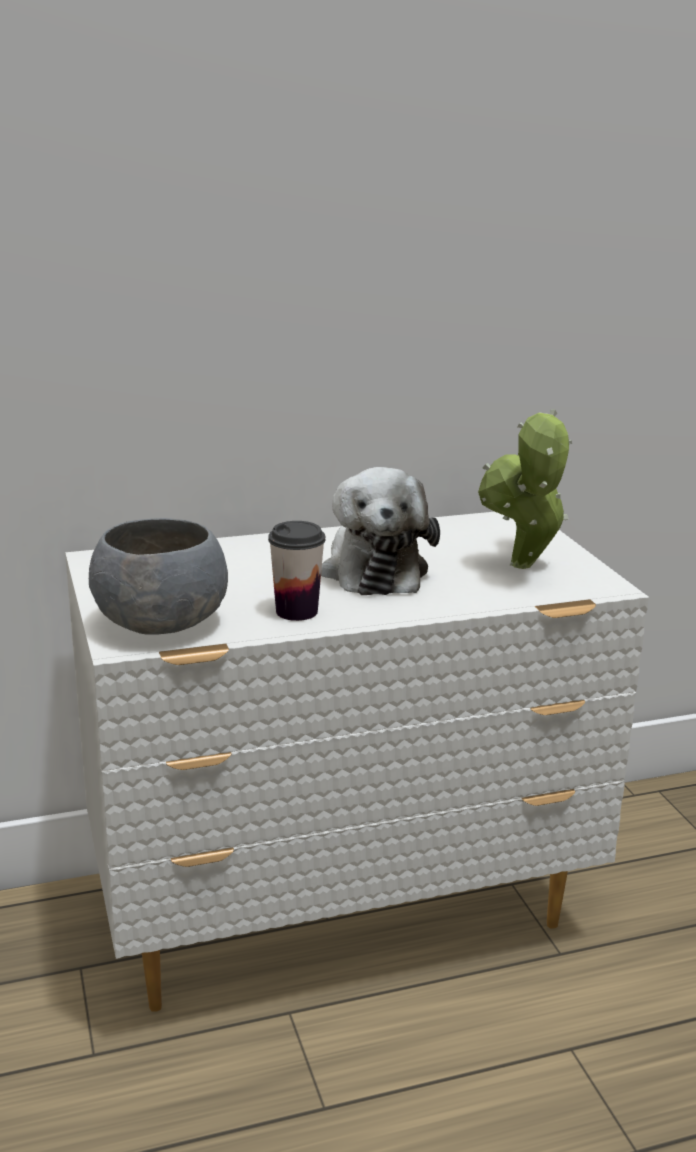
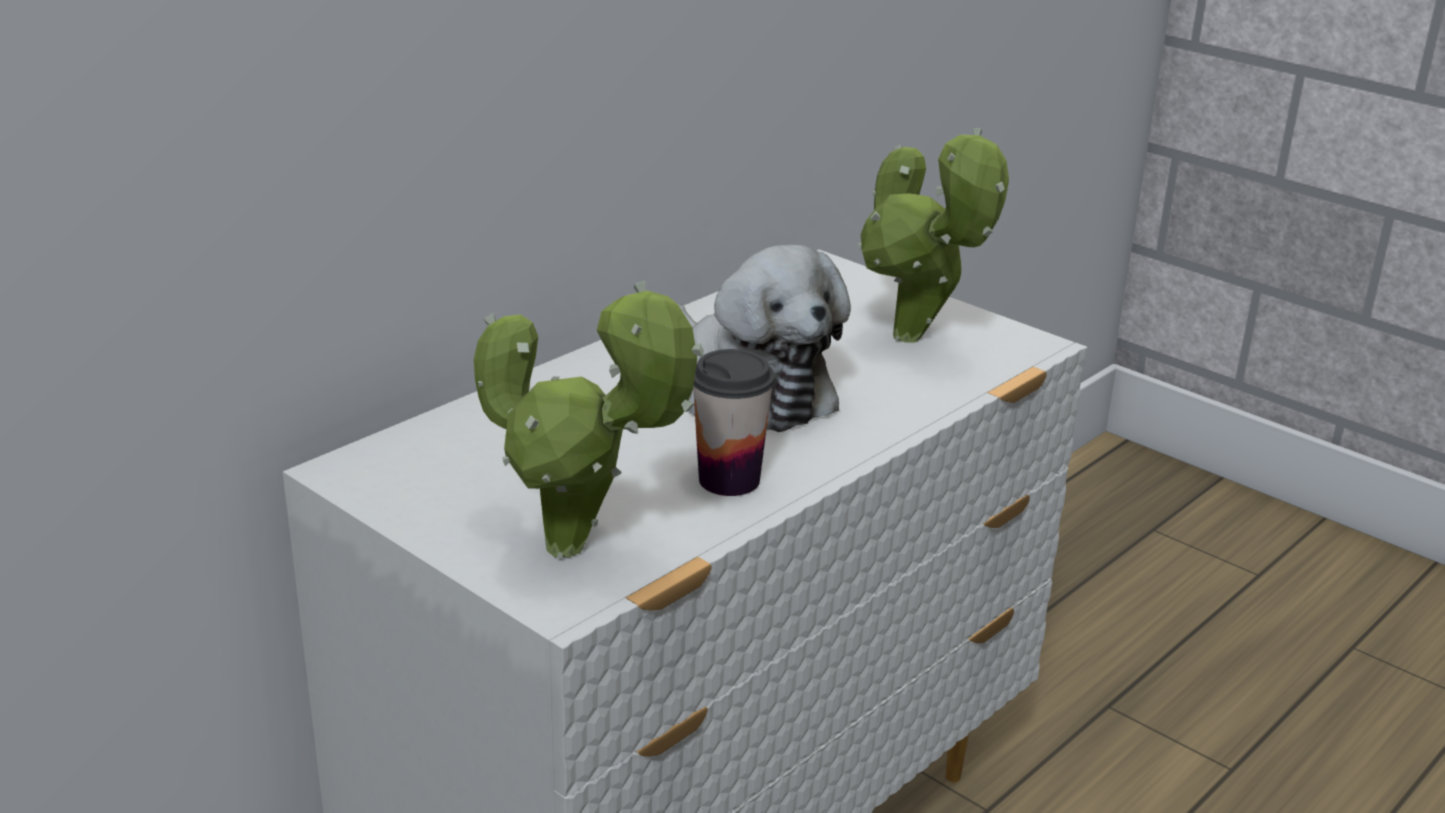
camera: 30 degrees left, 5 degrees up
(163, 623) = (579, 550): grey bowl -> potted plant

